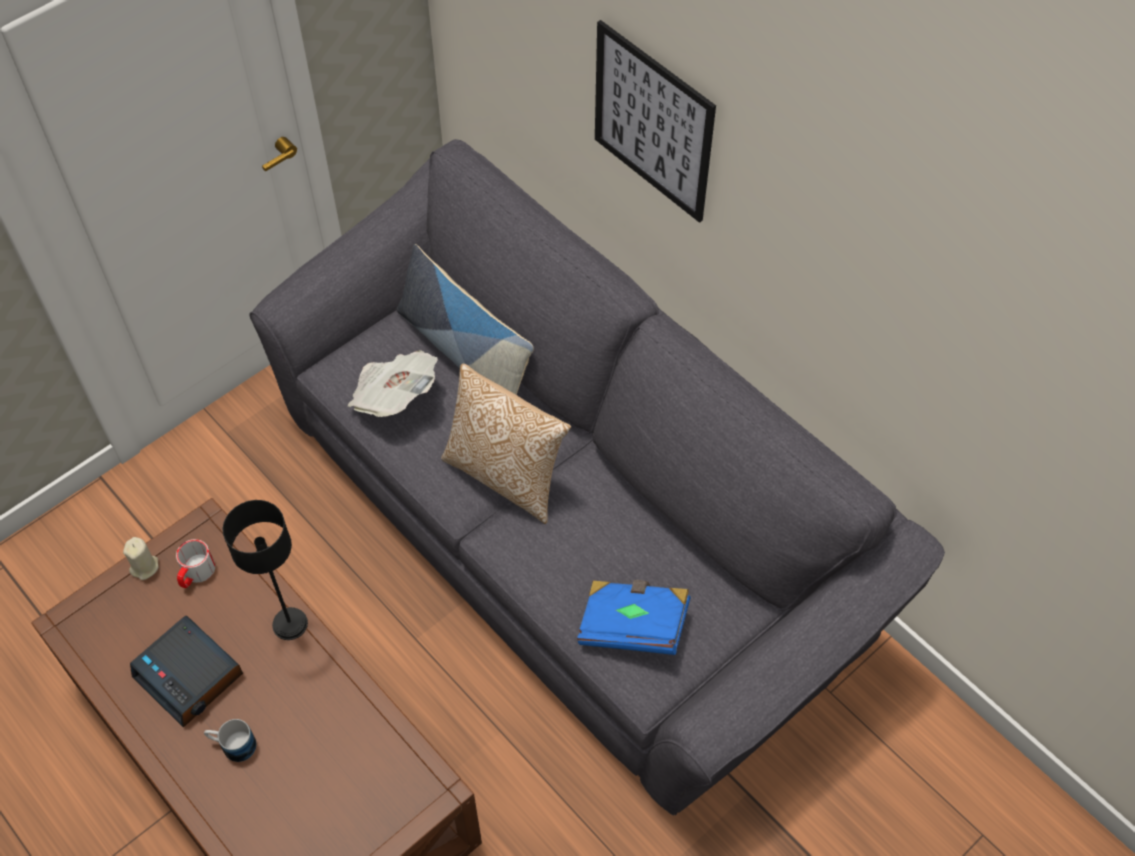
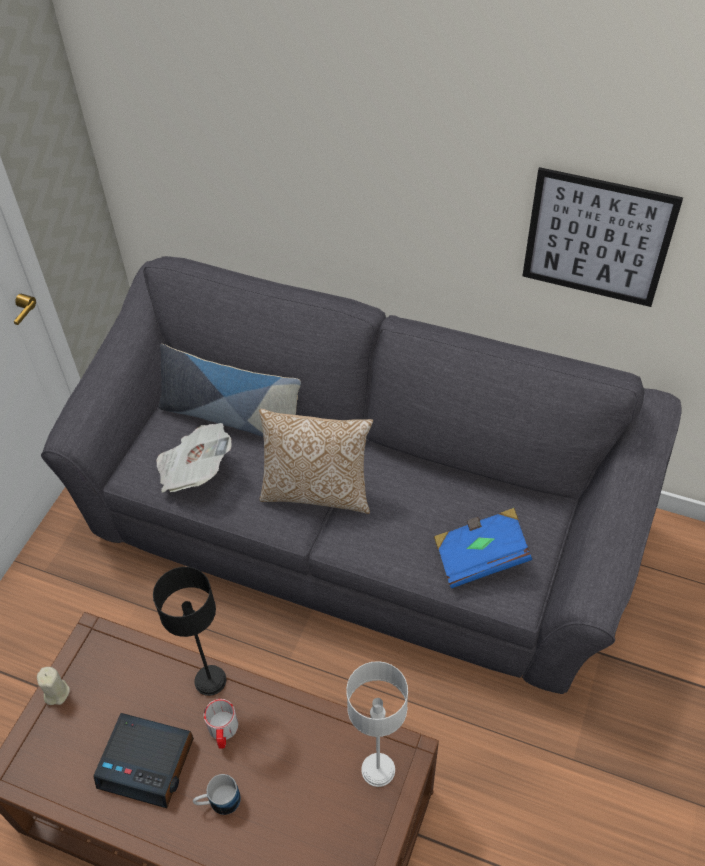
camera: 25 degrees left, 5 degrees down
(195, 573) = (105, 678): mug -> mug (223, 731)
(398, 791) = (378, 769): none -> grey table lamp
(652, 122) = (344, 157): picture -> picture (597, 238)

